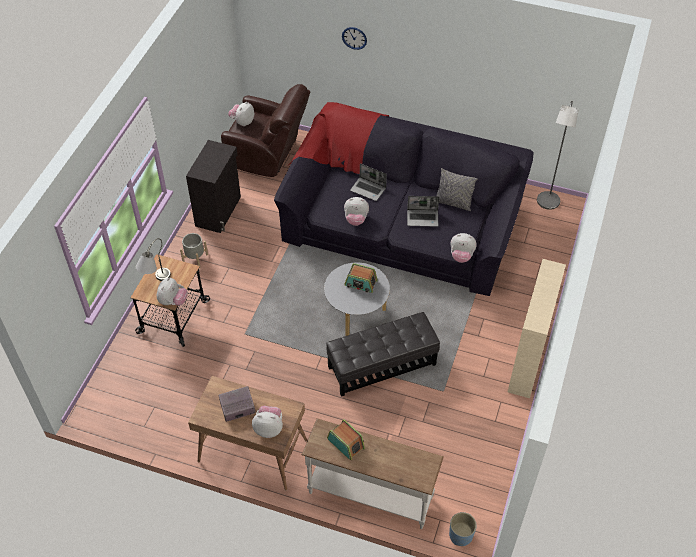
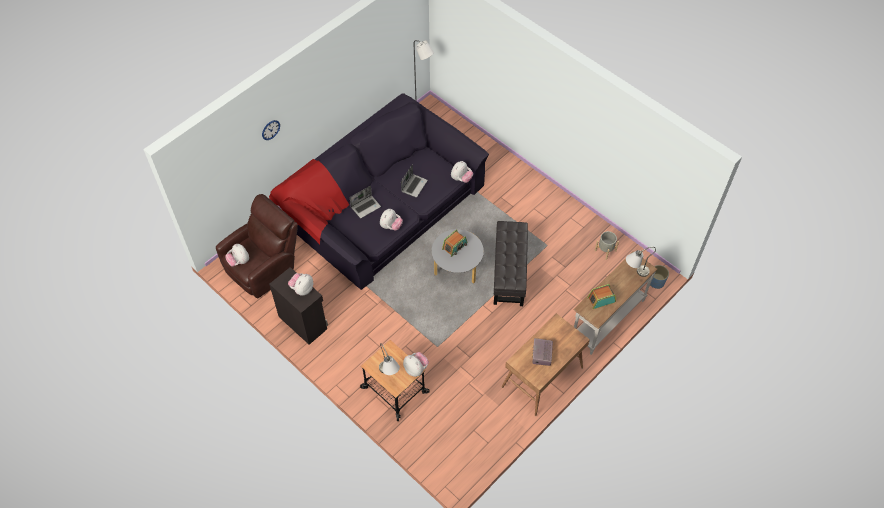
camera: 65 degrees left, 5 degrees up
(195, 258) = (343, 355): grey planter -> grey planter (605, 250)
(269, 428) = (567, 341): plush toy -> plush toy (302, 289)
(408, 468) = (634, 272): none -> grey table lamp
(453, 203) = (409, 162): grey pillow -> none
(528, 361) = (547, 189): beige bookcase -> none

